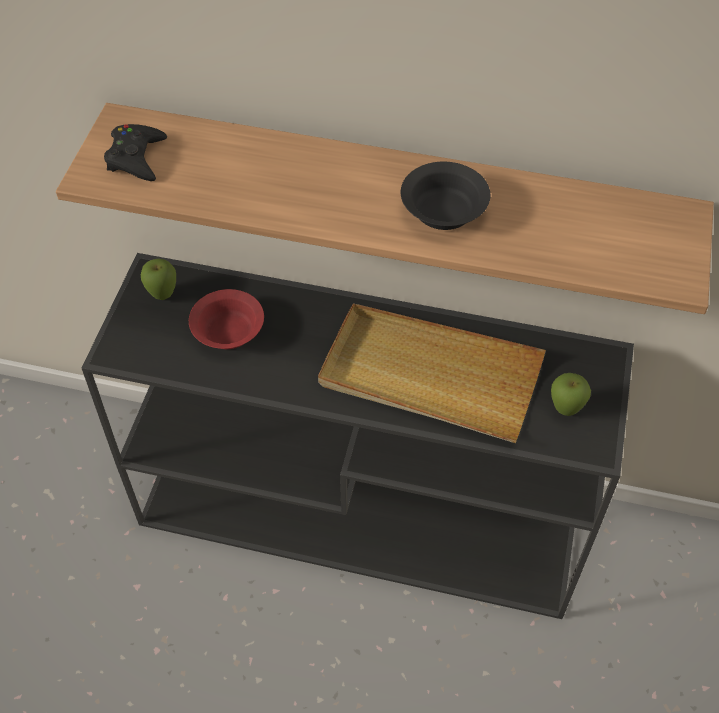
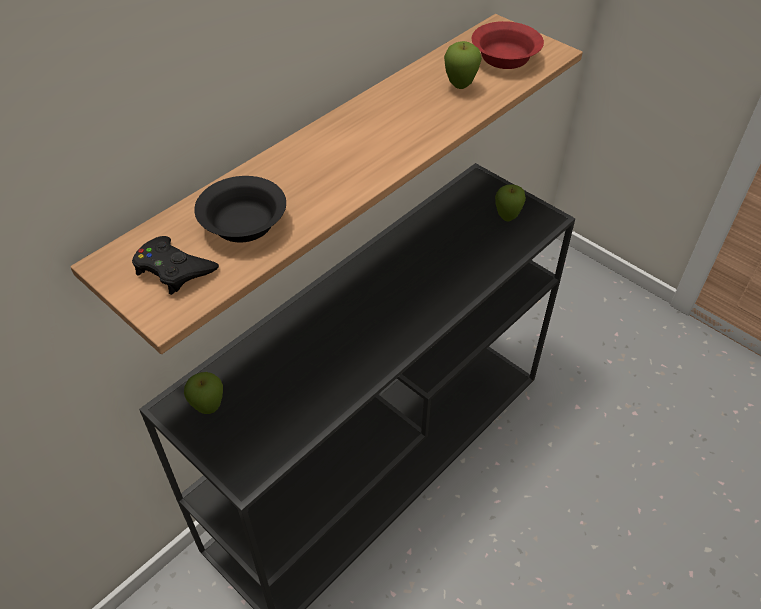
camera: 60 degrees left, 5 degrees down
(227, 330) = (288, 377): red bowl -> red bowl (503, 58)
(429, 376) = (430, 272): beige tray -> none
(441, 211) = (407, 121): black bowl -> black bowl (243, 226)
(535, 227) = (460, 86): none -> apple

